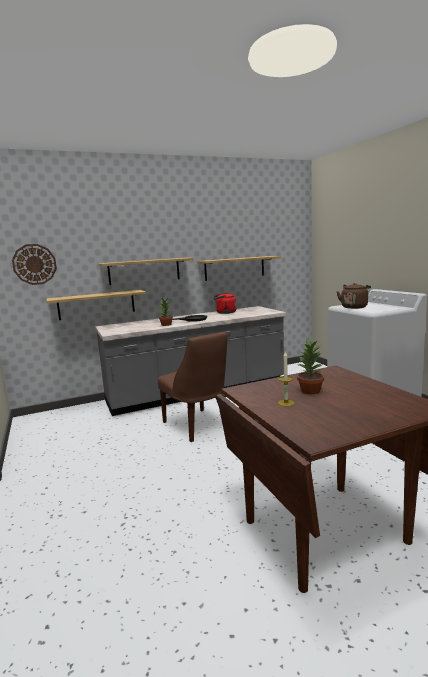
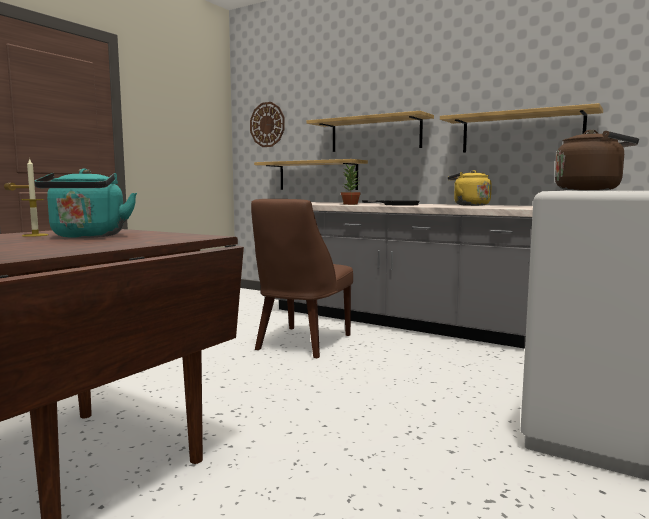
camera: 55 degrees right, 5 degrees down
(224, 313) = (469, 205): red kettle -> yellow kettle
(310, 391) = (87, 236): potted plant -> turquoise kettle

